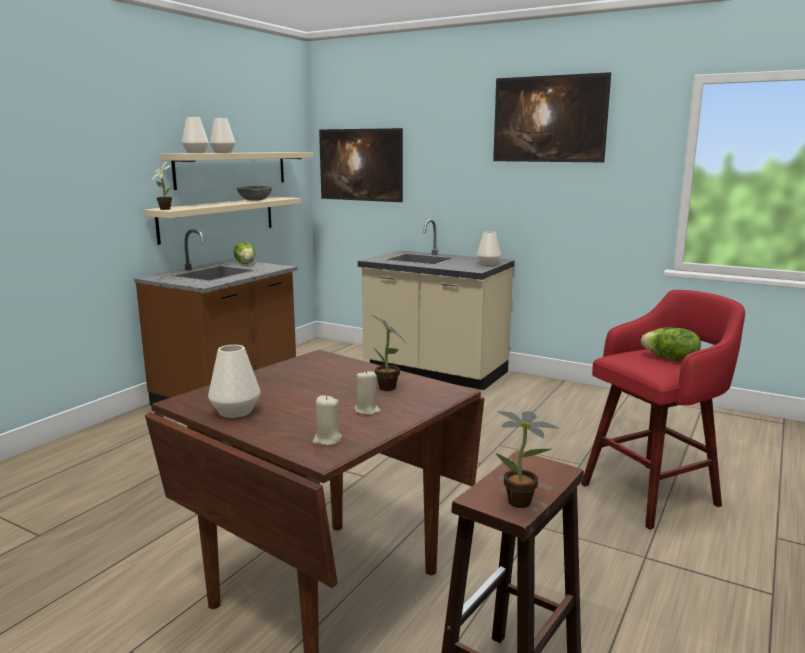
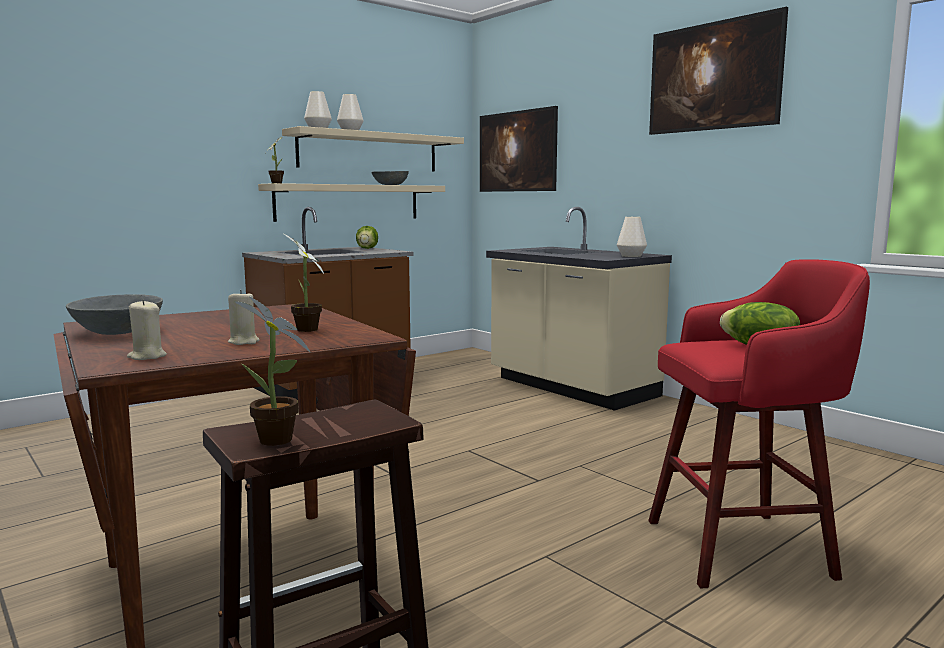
camera: 20 degrees right, 5 degrees down
(235, 411) = (117, 332): white vase -> grey bowl

